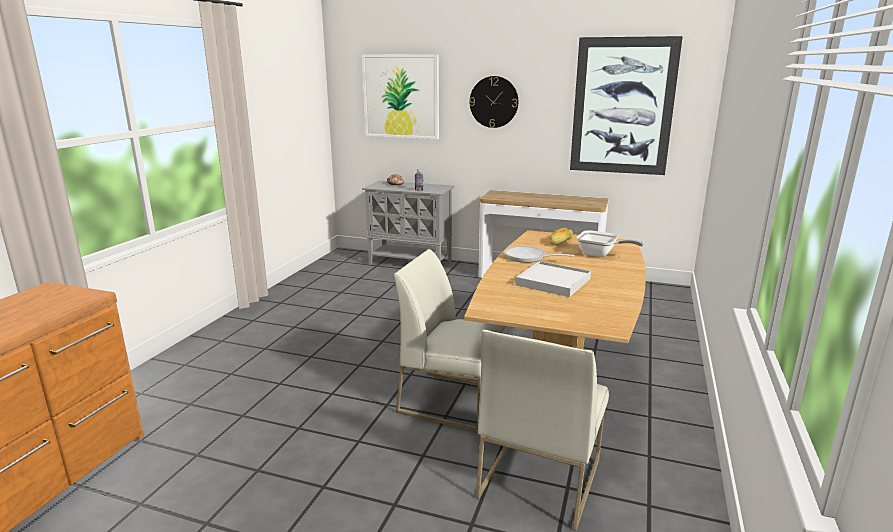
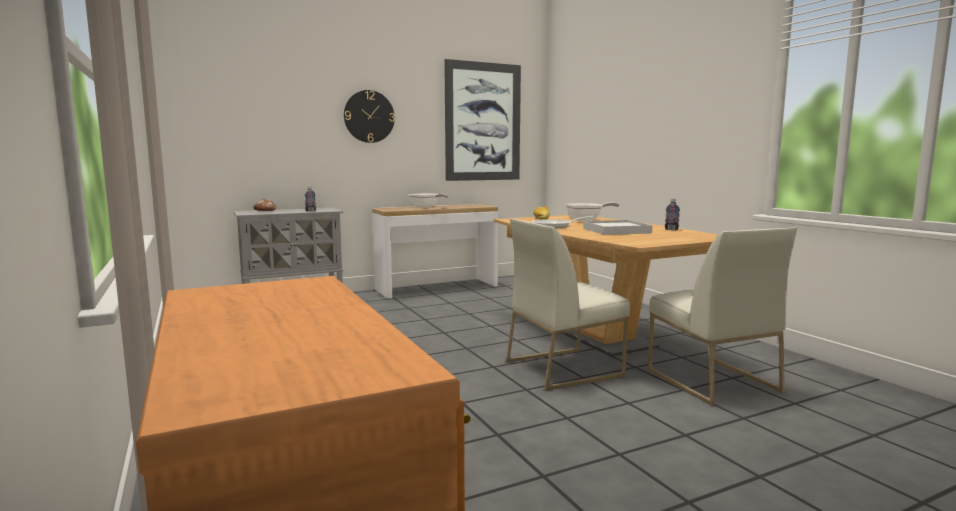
camera: 45 degrees left, 10 degrees down
(401, 96) = (258, 109): picture -> none
(535, 196) = (426, 207): none -> frying pan
(617, 297) = (671, 229): none -> bottle

